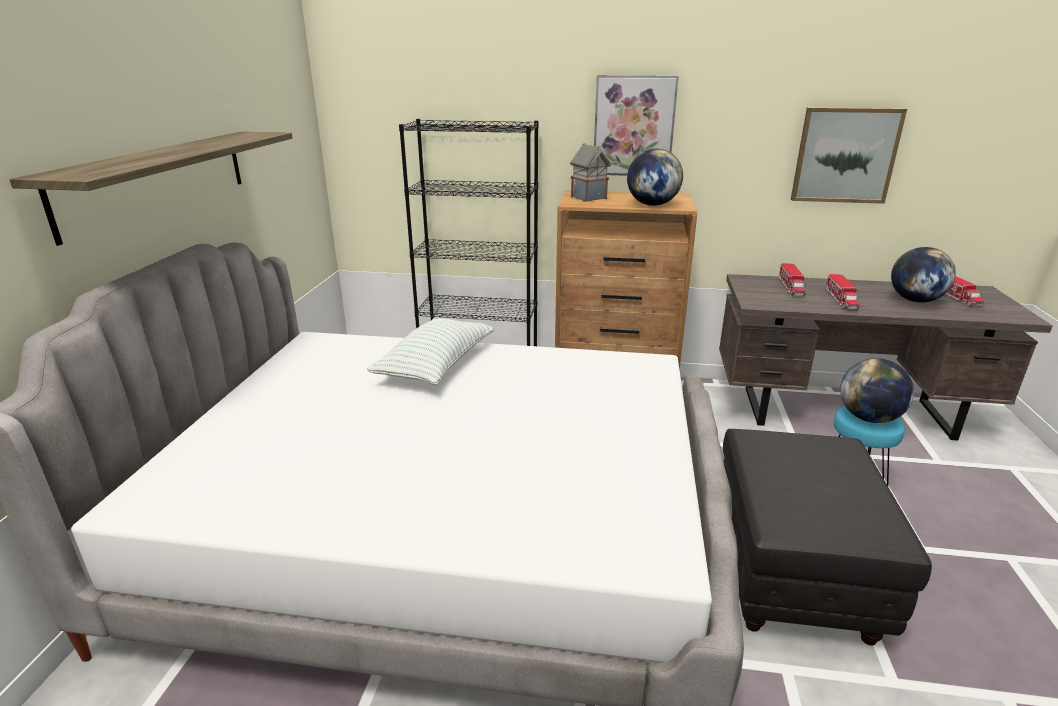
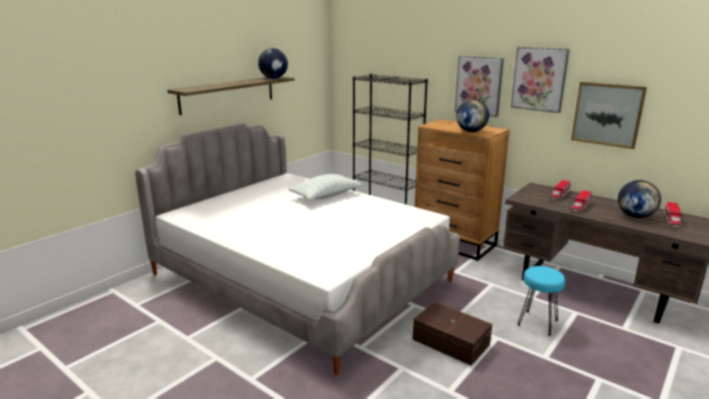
camera: 30 degrees right, 5 degrees down
(589, 198) = (444, 124): toy house -> none
(739, 107) = (539, 79): none -> picture
(791, 575) = (450, 341): black ottoman -> brown storage box
(869, 418) = (542, 273): globe -> globe (273, 78)

